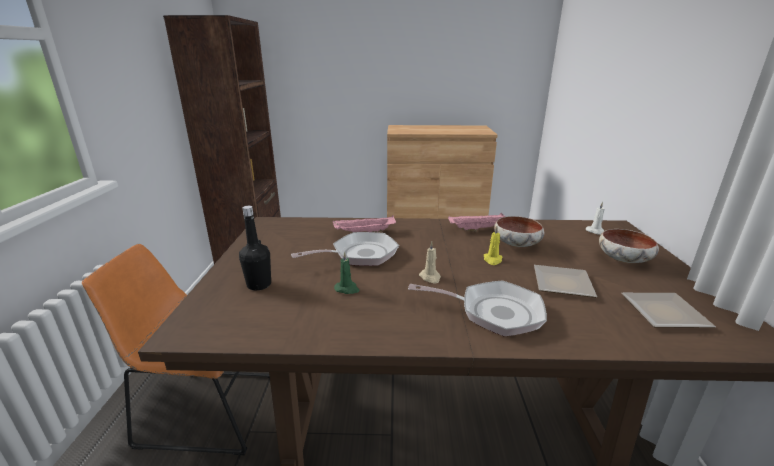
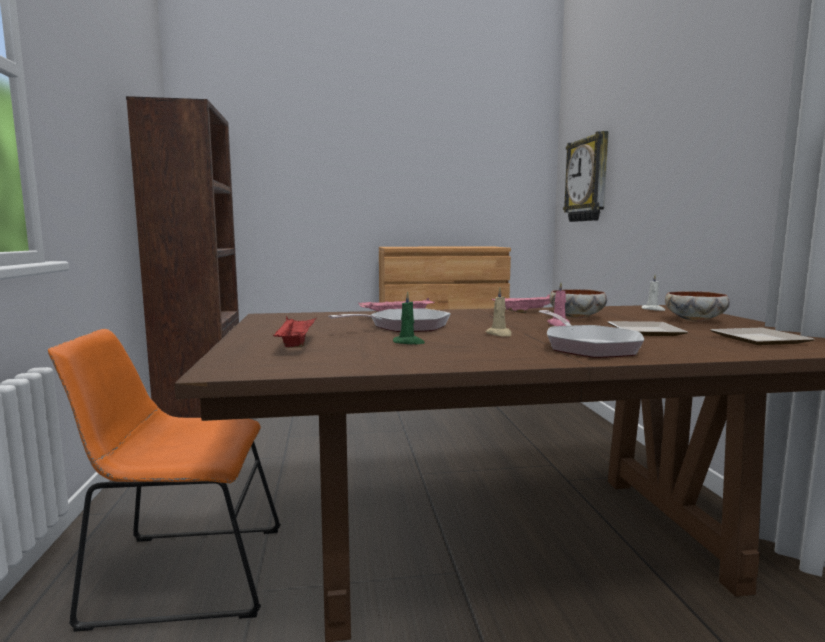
camera: 10 degrees left, 15 degrees down
(259, 285) = (296, 344): black bottle -> red tray
(492, 260) = (559, 324): yellow candle -> pink candle
(493, 312) = (587, 346): frying pan -> frying pan turned 75 degrees clockwise
(577, 73) = (588, 180): none -> wall clock

